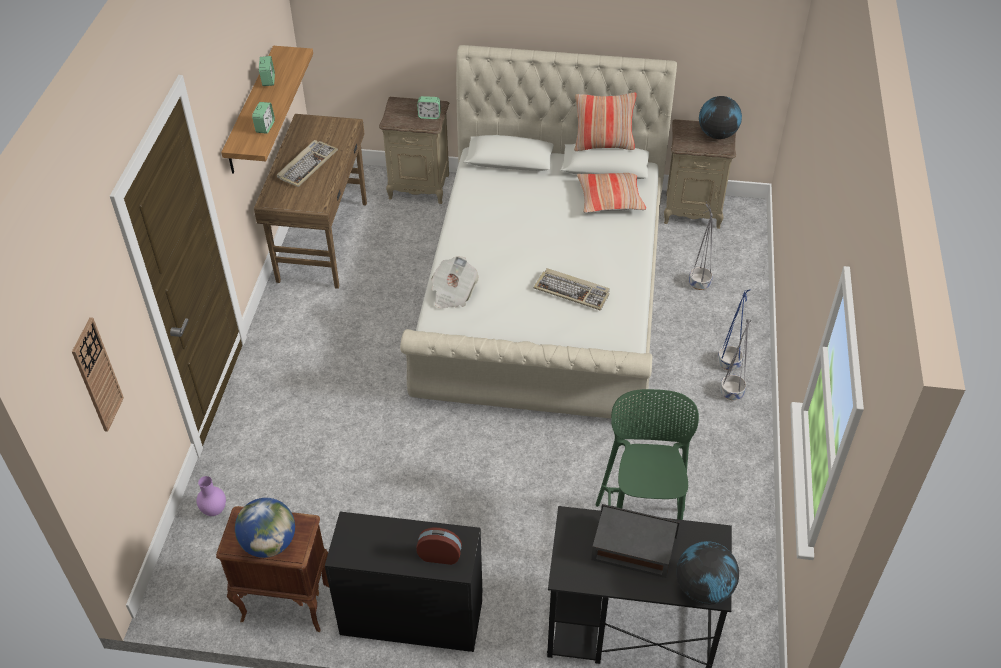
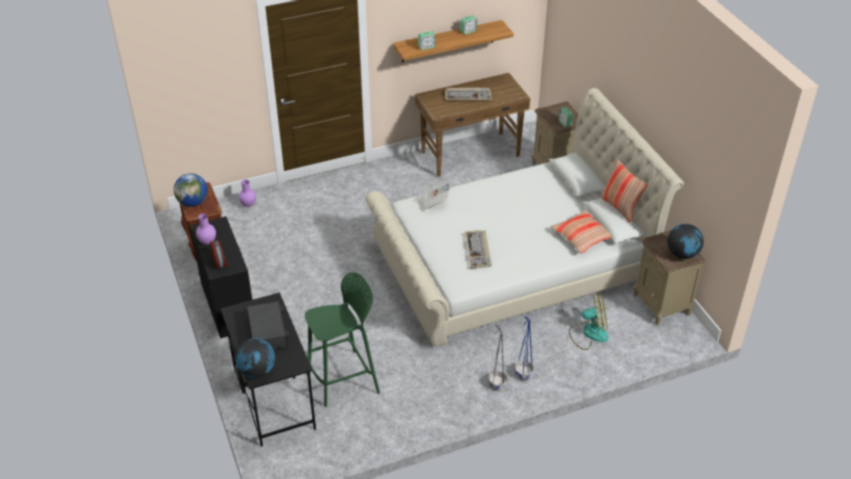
camera: 60 degrees right, 5 degrees down
(97, 375) = (196, 72): wall clock -> none
(384, 555) = (208, 242): none -> purple vase
(699, 283) = (588, 333): grey planter -> fan

